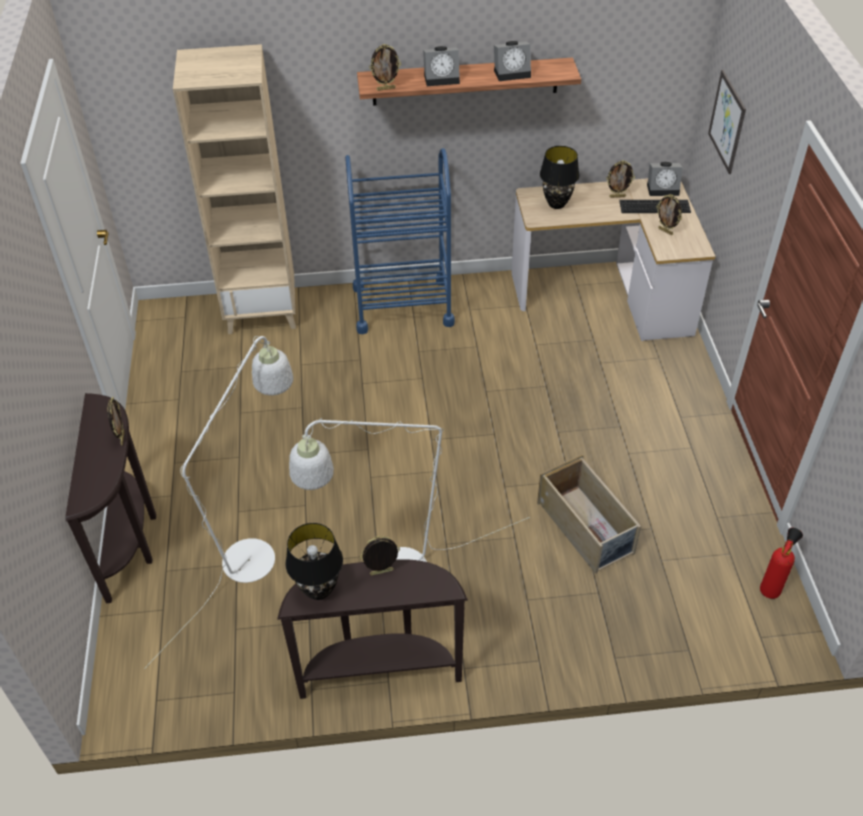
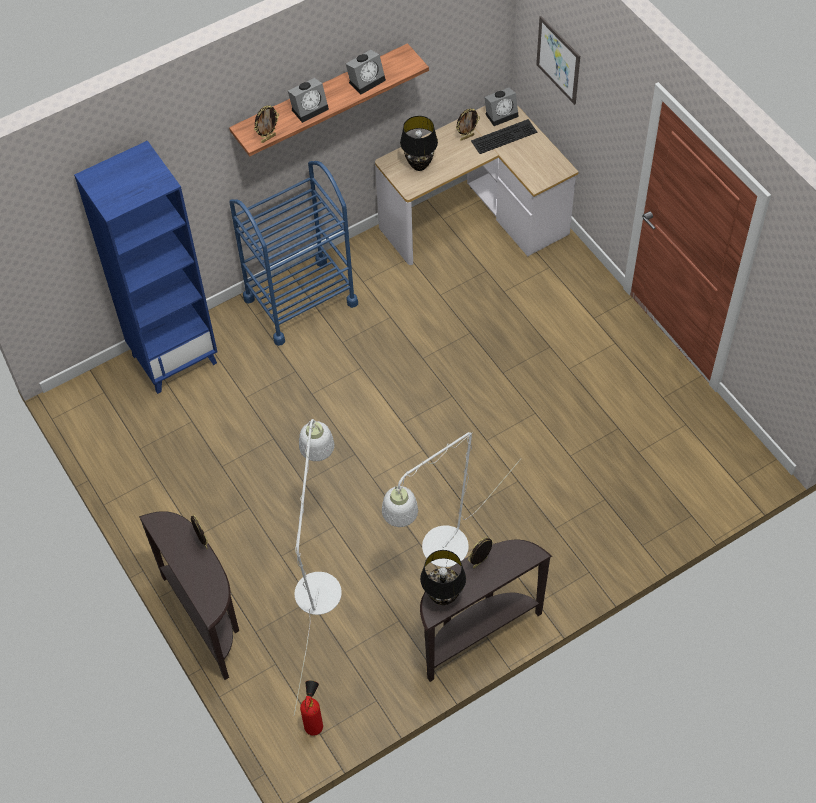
camera: 25 degrees left, 10 degrees up
(262, 312) = (174, 358): beige bookcase -> blue bookcase
(586, 528) = (569, 449): beige storage box -> none
(666, 231) = (526, 160): picture frame -> none
(771, 588) = (727, 440): fire extinguisher -> fire extinguisher (314, 723)

